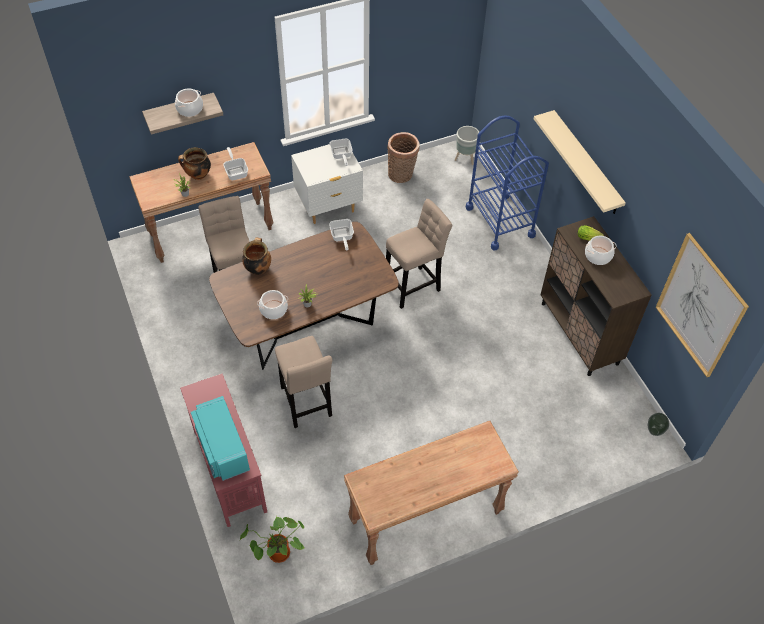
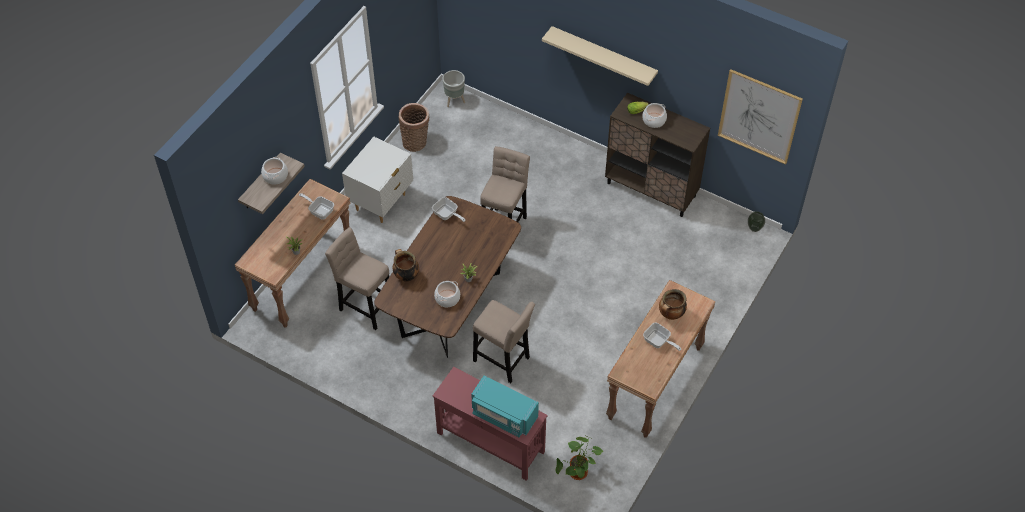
camera: 35 degrees left, 0 degrees up
(198, 175) = (291, 231): cooking pot -> cooking pot (671, 315)
(341, 156) = (383, 151): frying pan -> frying pan (658, 342)
(500, 221) = (524, 137): blue cart -> none

